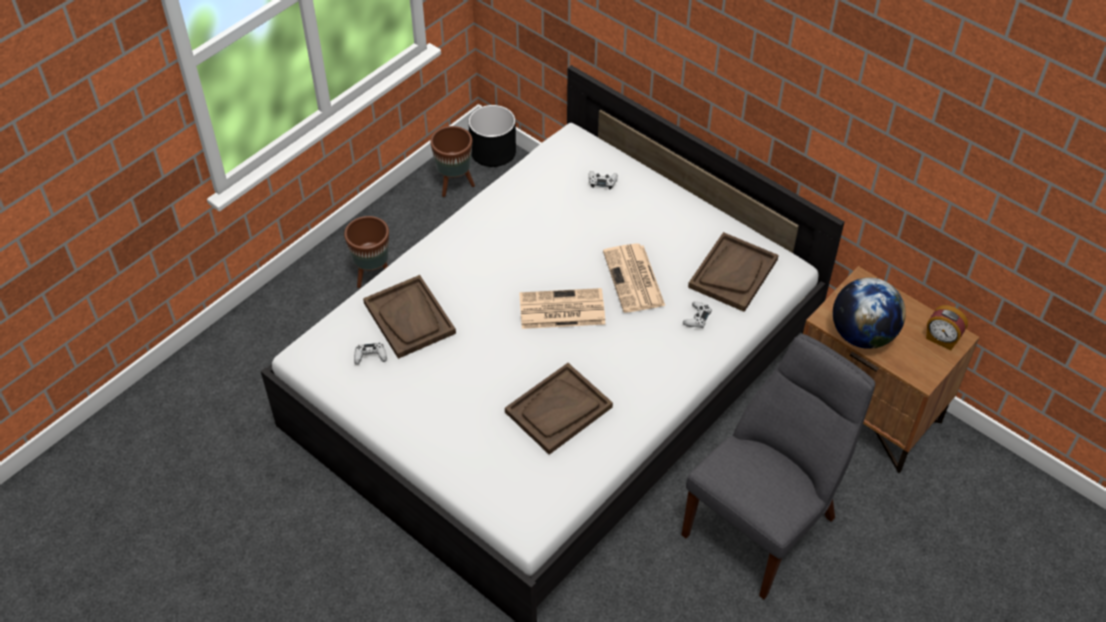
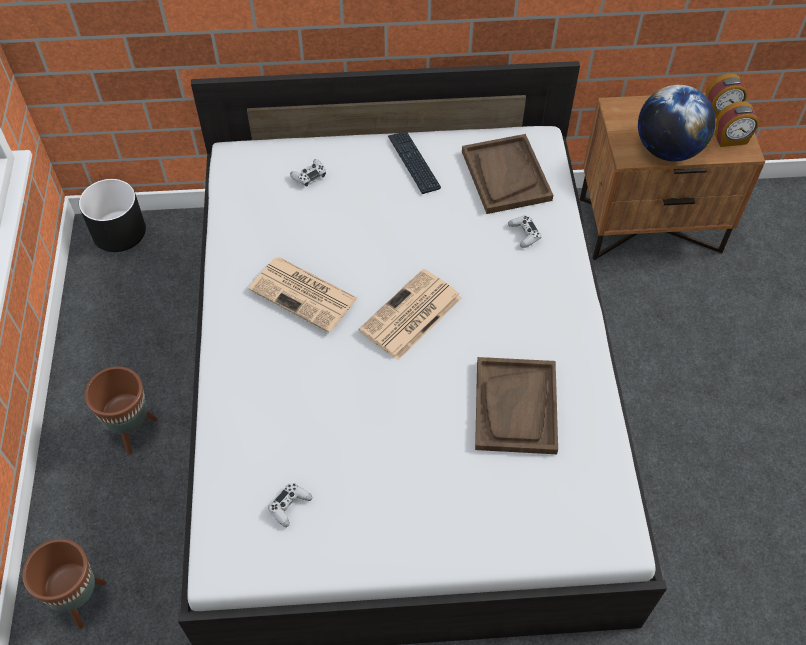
camera: 45 degrees left, 5 degrees up
(409, 318) = (284, 436): brown tray -> none
(455, 184) = (116, 287): brown planter -> brown planter (80, 599)
(634, 279) = (438, 240): newspaper -> newspaper (305, 294)
(680, 221) = (413, 163): none -> keyboard
(764, 522) = (686, 369): grey chair -> none
(922, 363) = (731, 139): none -> alarm clock

